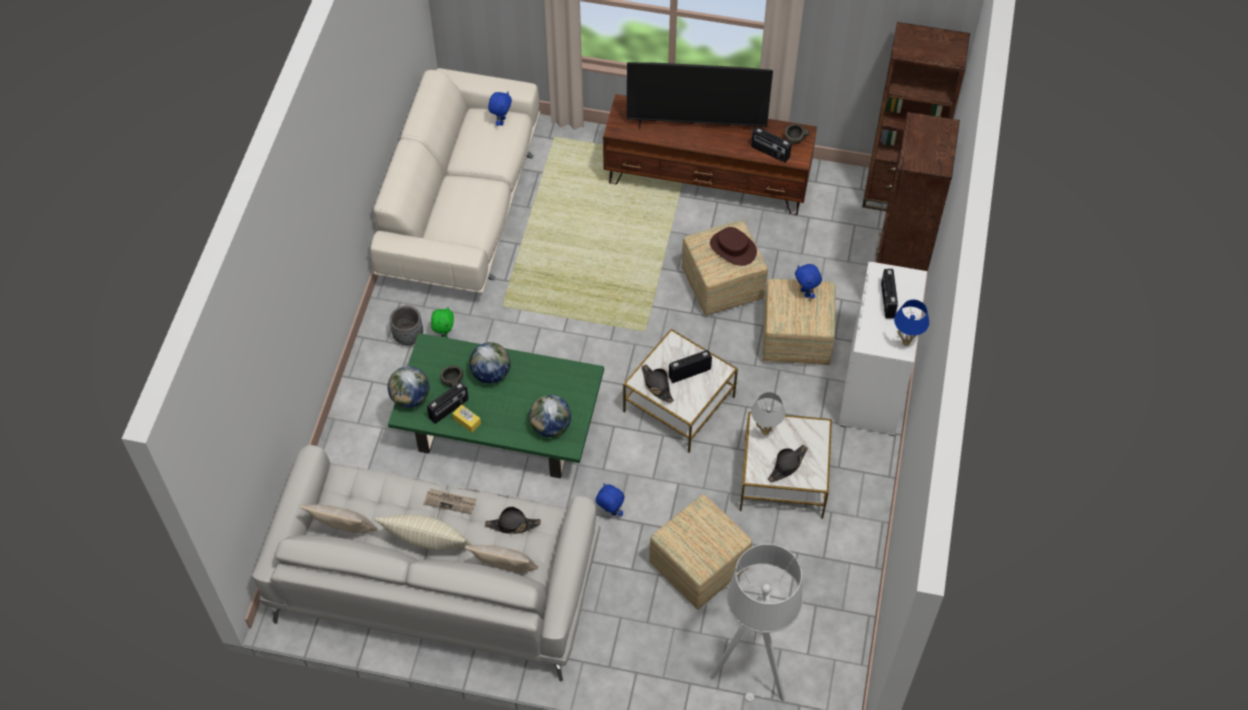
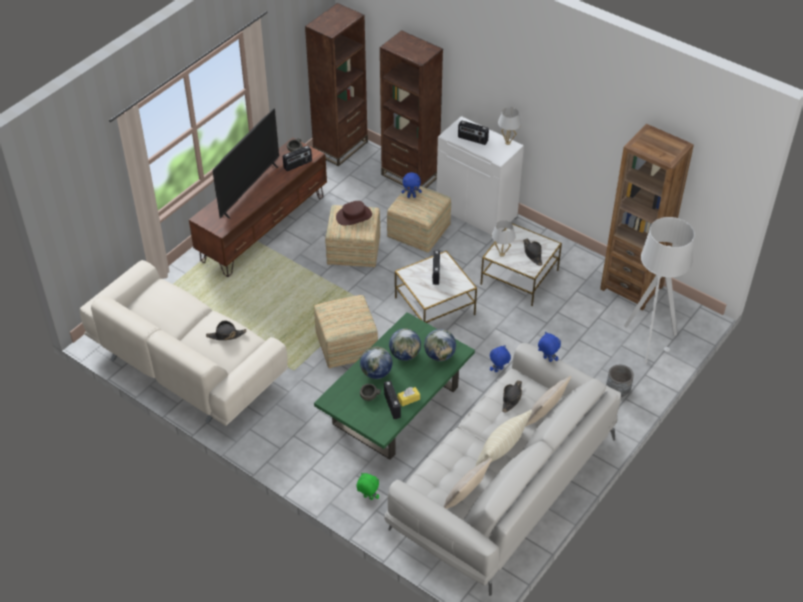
camera: 65 degrees left, 10 degrees down
(408, 336) = (284, 433): grey planter -> grey planter (617, 390)
(410, 398) = (369, 425): globe -> globe (405, 355)
(444, 336) = (298, 412): green plush toy -> green plush toy (368, 498)
(450, 502) = (474, 427): newspaper -> none
(501, 121) = (156, 292): blue plush toy -> blue plush toy (547, 359)
(657, 385) = (436, 293): black hat -> black hat (226, 335)
(699, 564) = (561, 339): ottoman -> ottoman (346, 346)
(841, 618) = (631, 287): none -> brown bookcase
(906, 342) = (508, 143): blue table lamp -> white table lamp

